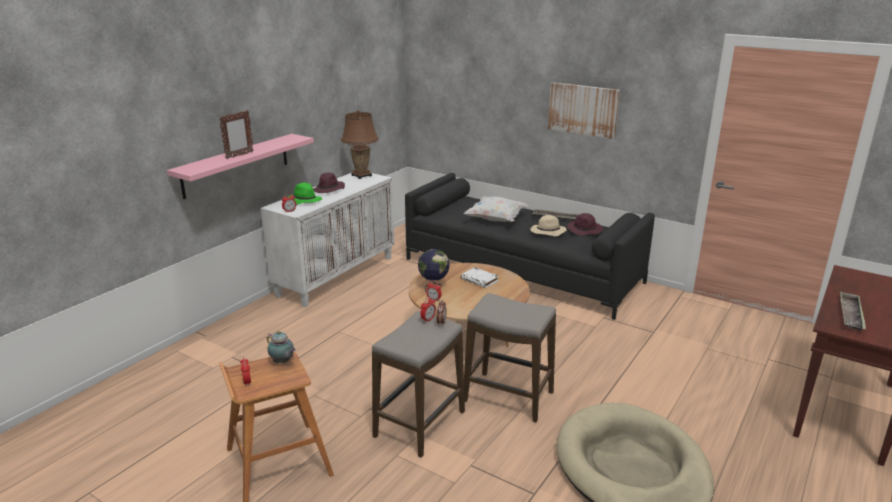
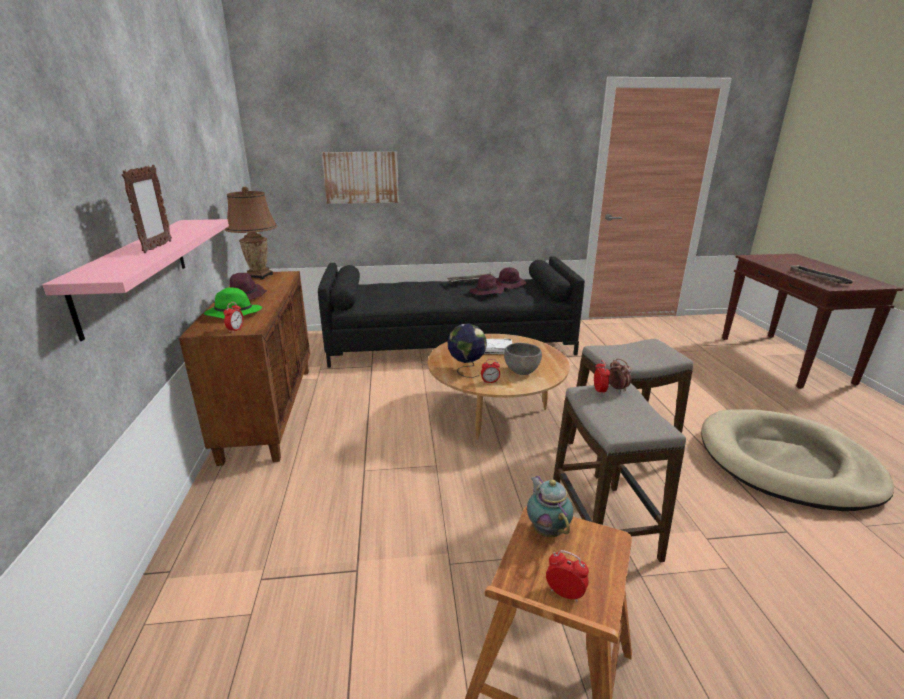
camera: 40 degrees left, 0 degrees up
(282, 362) = (547, 529): teapot -> teapot turned 105 degrees counterclockwise
(336, 275) = (268, 411): white cabinet -> brown cabinet
(468, 301) = (522, 371): none -> grey bowl
(496, 220) = (424, 295): white pillow -> none
(547, 232) = (486, 292): beige hat -> purple hat
(583, 109) = (478, 167): picture -> picture (361, 177)

